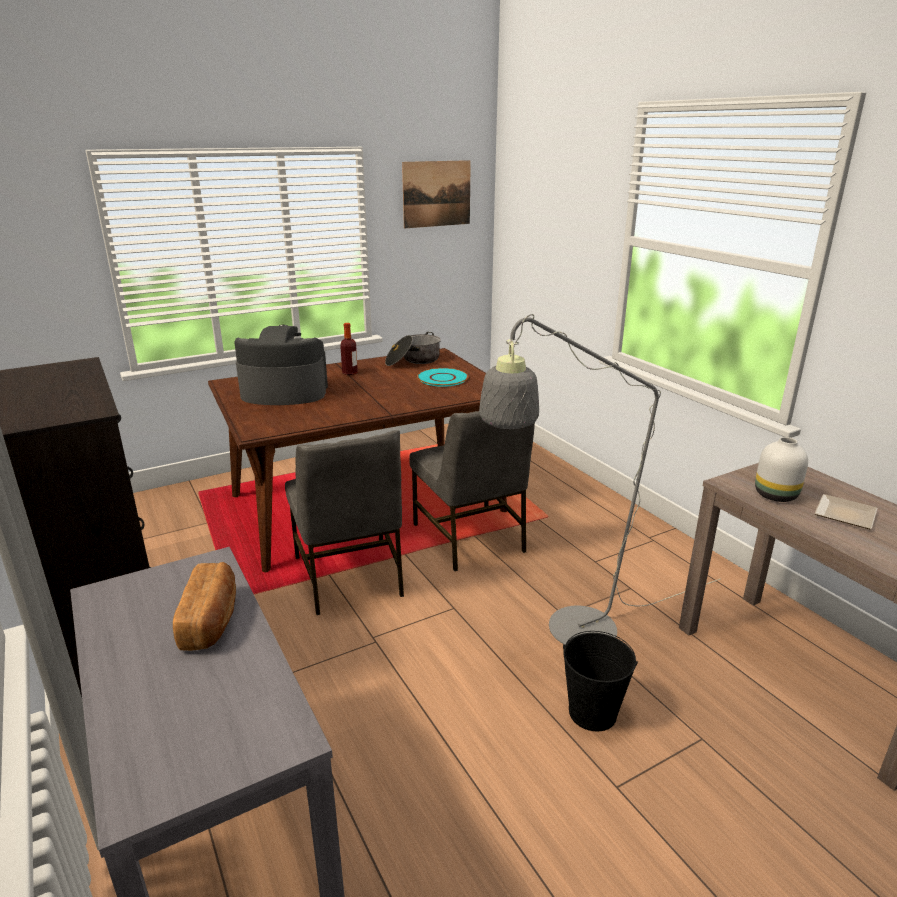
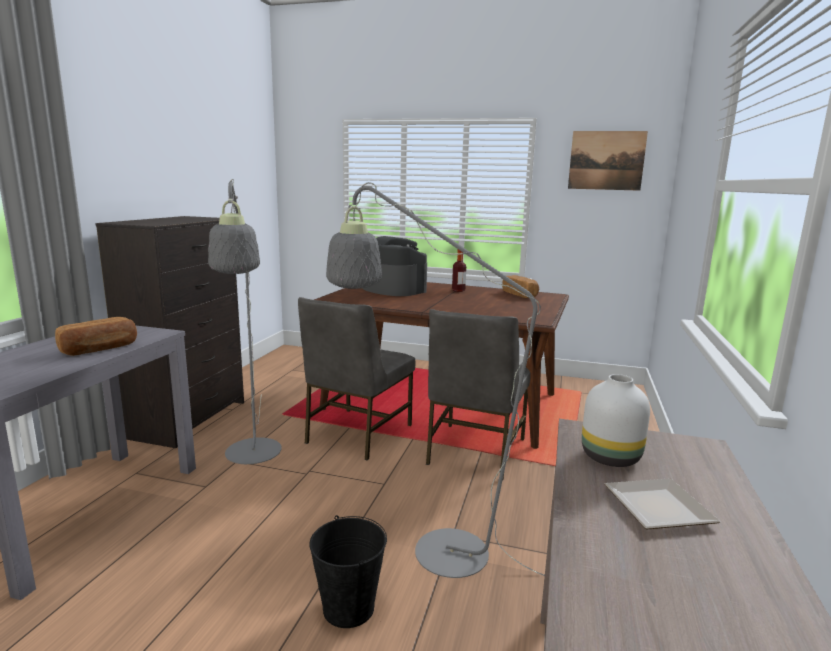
camera: 45 degrees right, 10 degrees down
(294, 661) = (253, 458): none -> grey floor lamp
(413, 361) = (520, 294): cooking pot -> bread
(442, 378) = (514, 306): turquoise plate -> none

